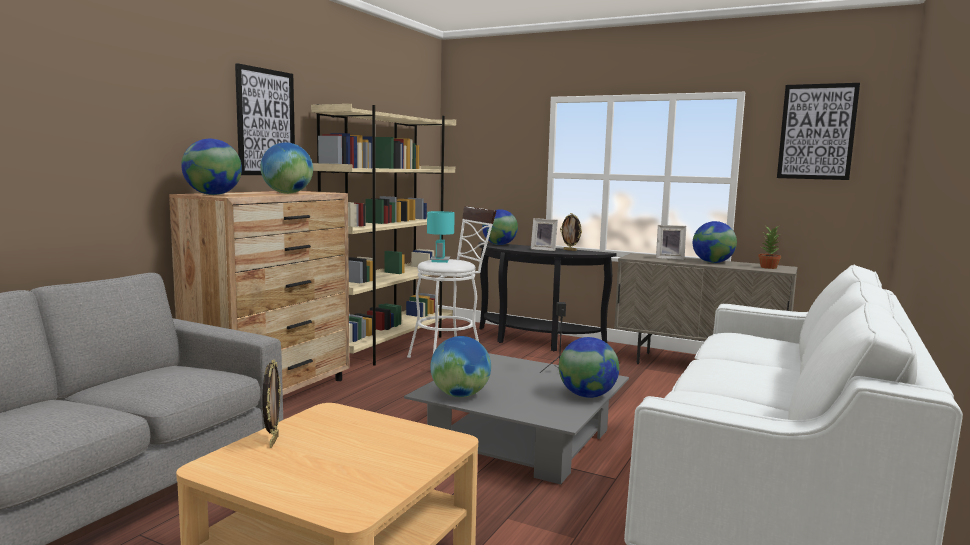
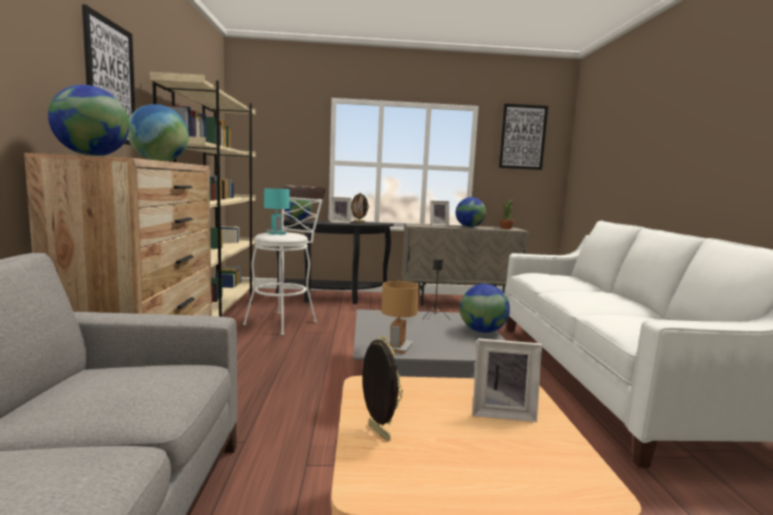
camera: 30 degrees left, 0 degrees up
(393, 452) = (502, 412): none -> picture frame
(460, 395) = (397, 348): globe -> brown table lamp

